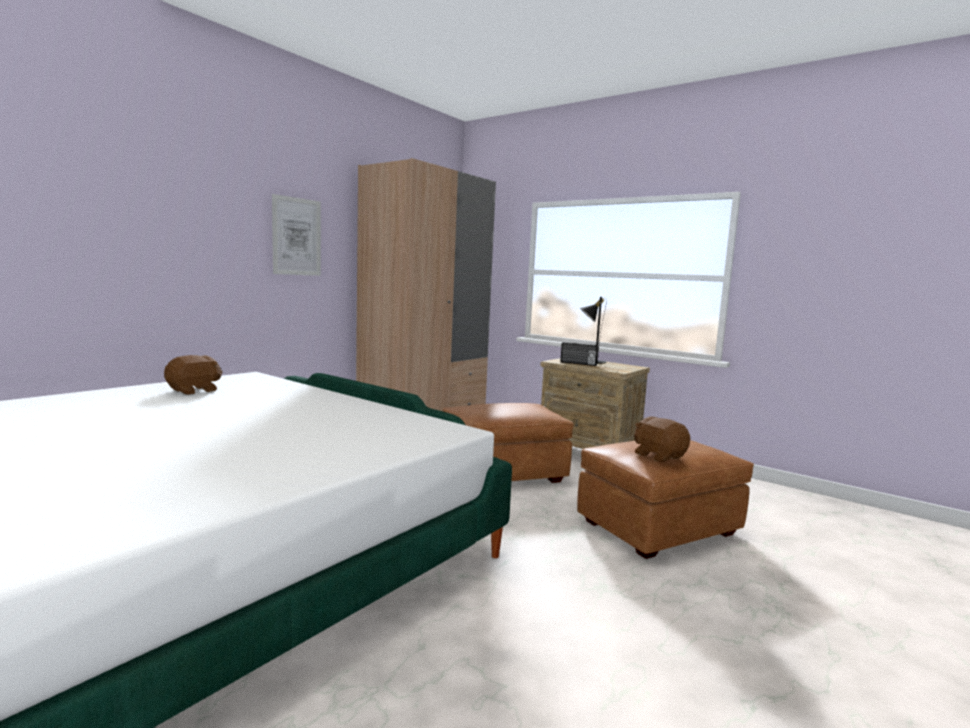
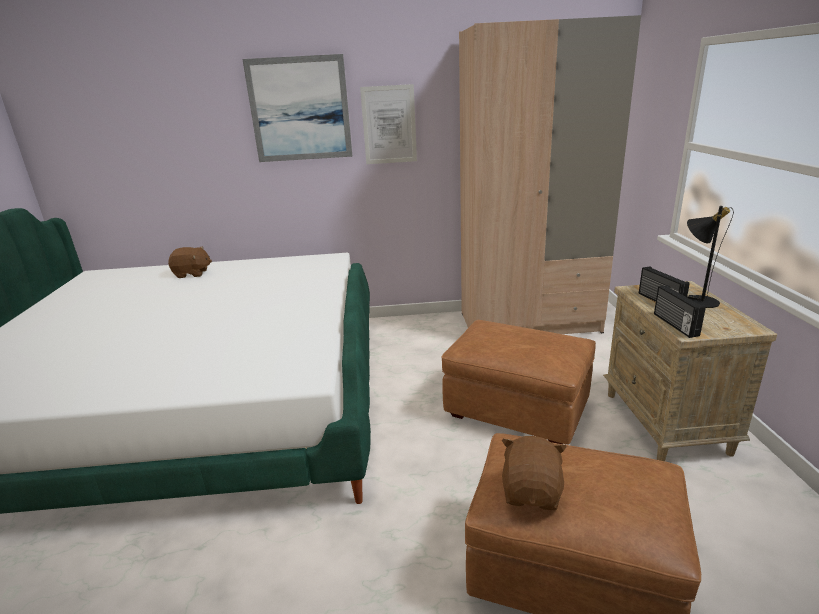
camera: 50 degrees right, 15 degrees up
(194, 391) = (266, 272): brown plush toy -> brown plush toy (192, 274)
(206, 204) = (300, 109): none -> picture
(607, 369) = (674, 324): none -> radio

